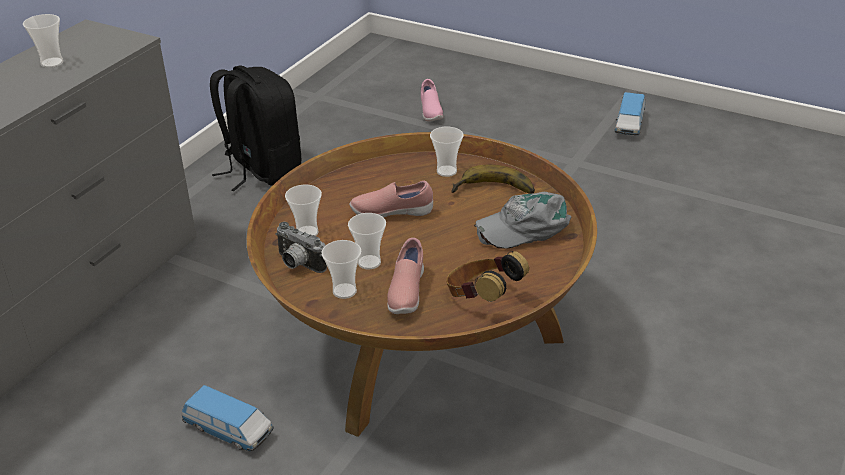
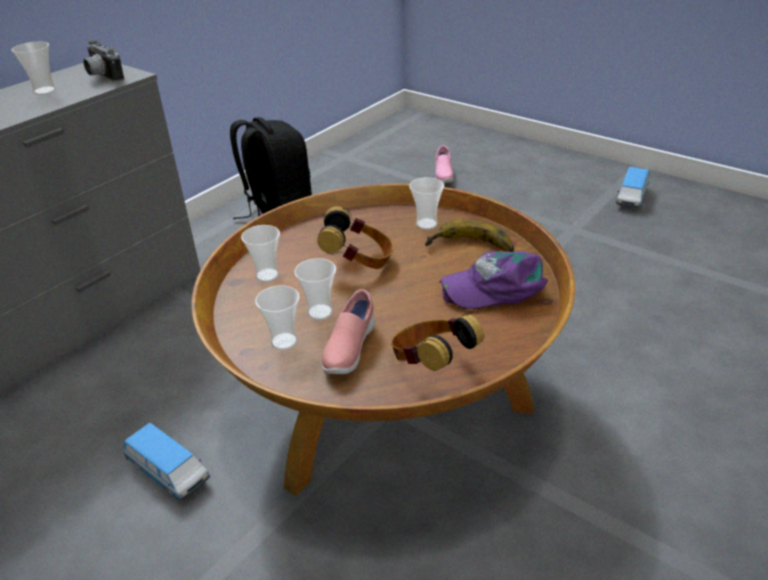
camera: 10 degrees right, 0 degrees up
(297, 264) = (246, 308): camera -> camera (102, 77)
(391, 213) = (359, 262): pink shoe -> headphones
(524, 226) = (495, 287): grey cap -> purple cap

